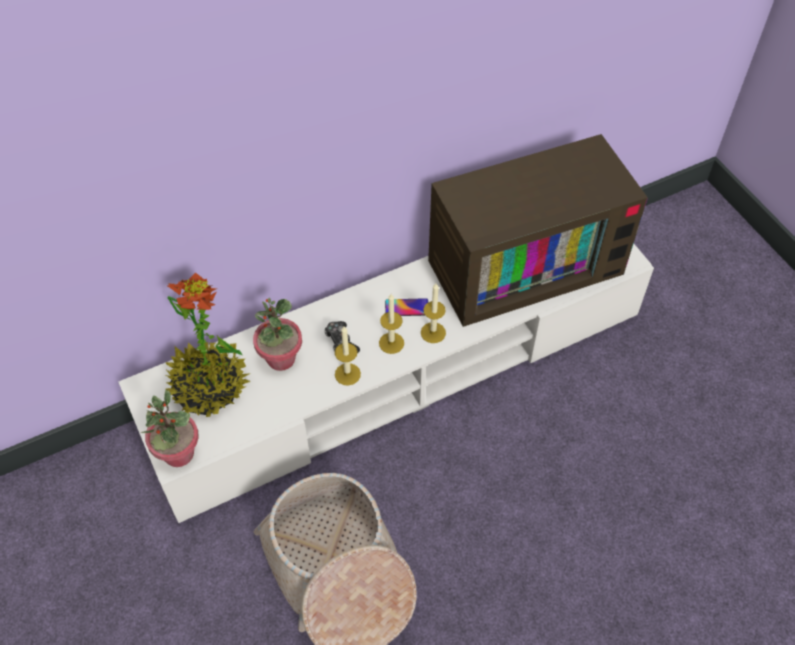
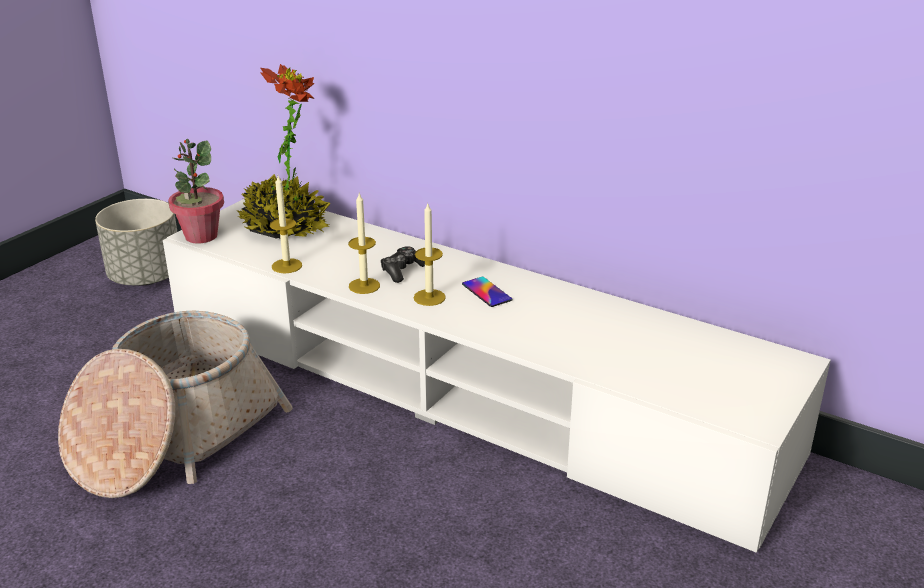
camera: 60 degrees right, 25 degrees down
(66, 525) = (145, 277): none -> grey planter
(280, 358) = (350, 248): potted plant -> none
(433, 332) = (470, 317): candle -> candle (287, 266)
(524, 262) = (645, 346): television -> none

